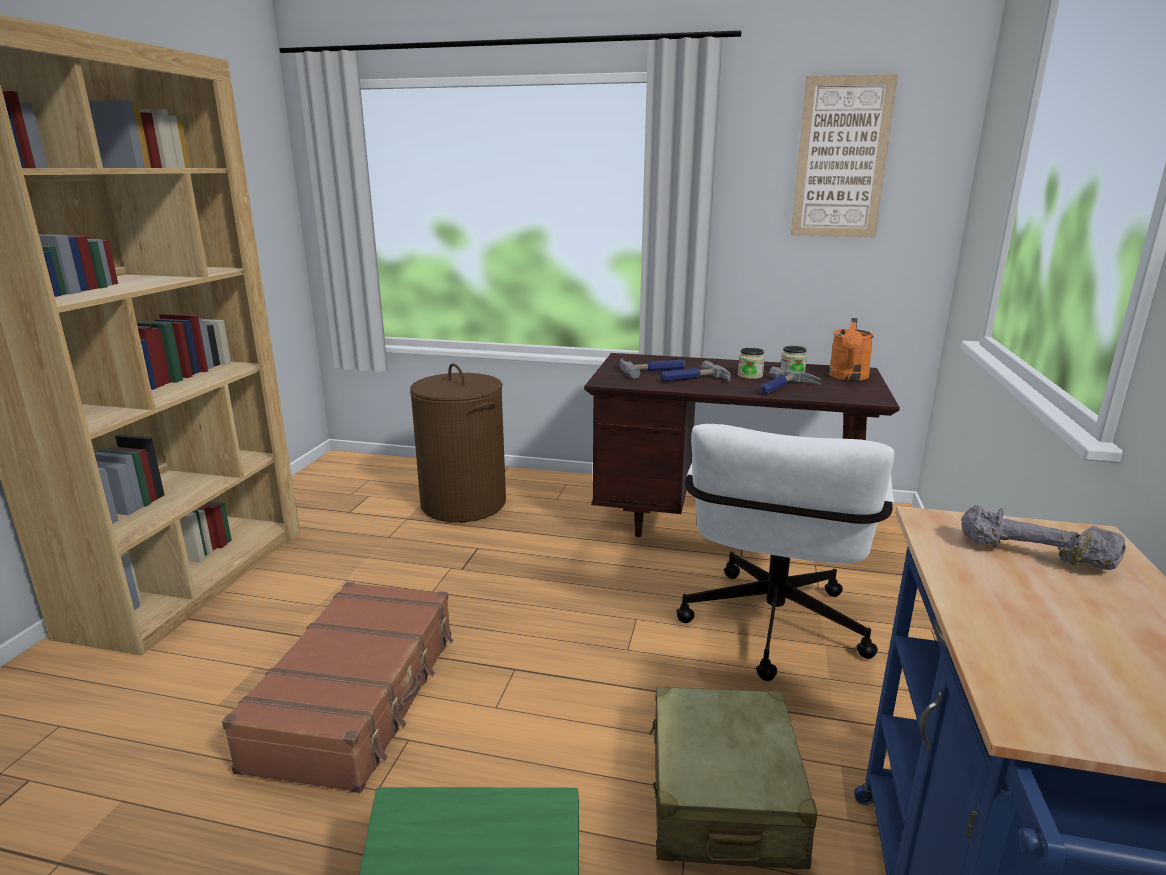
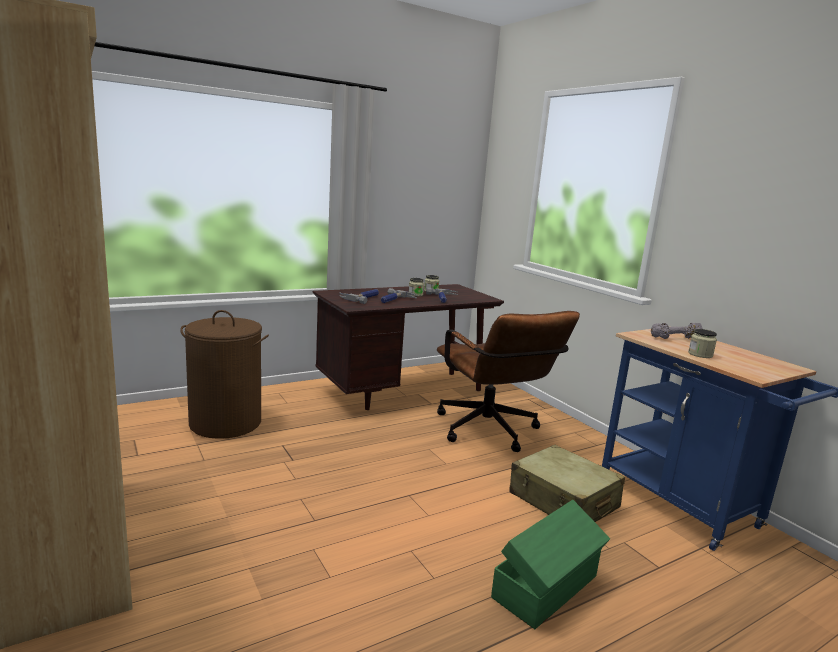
camera: 45 degrees left, 5 degrees down
(358, 697) = (348, 547): brown suitcase -> none
(771, 633) = (491, 433): white office chair -> brown office chair
(841, 158) = (430, 167): picture -> none
(848, 377) = (457, 290): orange watering can -> none
(999, 609) = (700, 354): none -> jar

